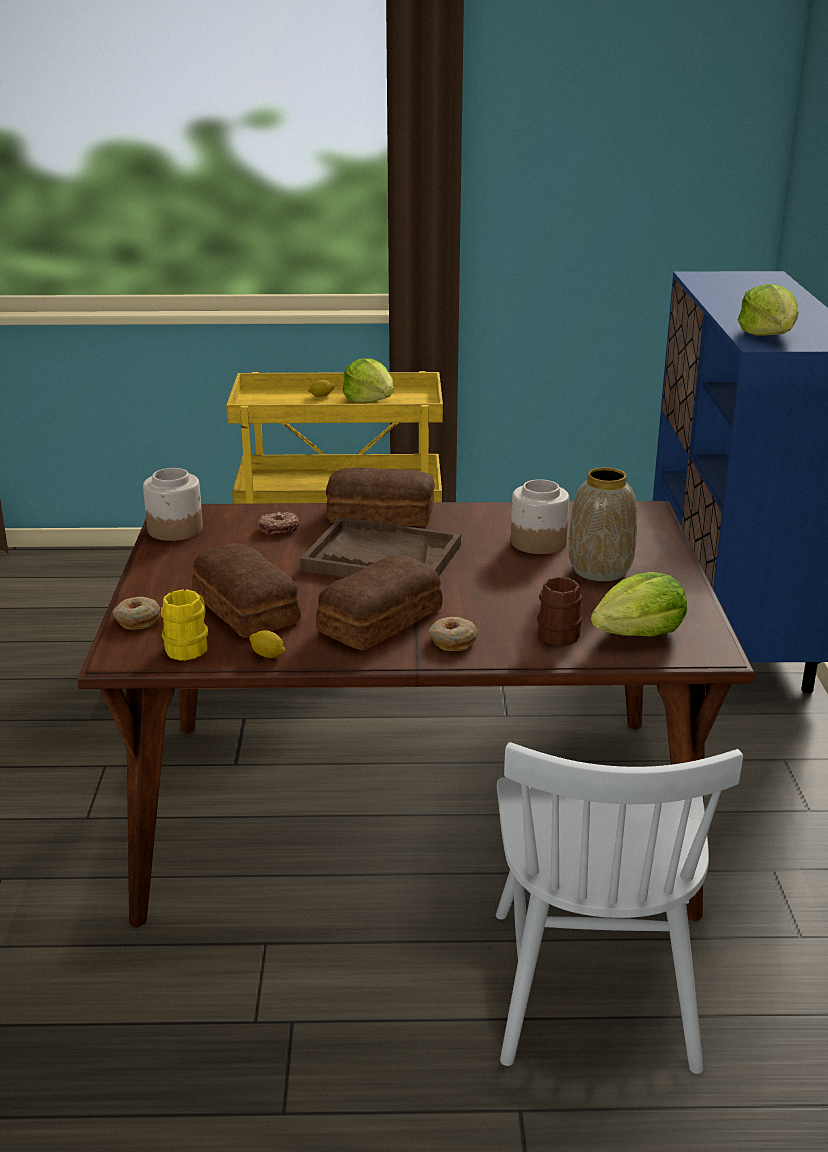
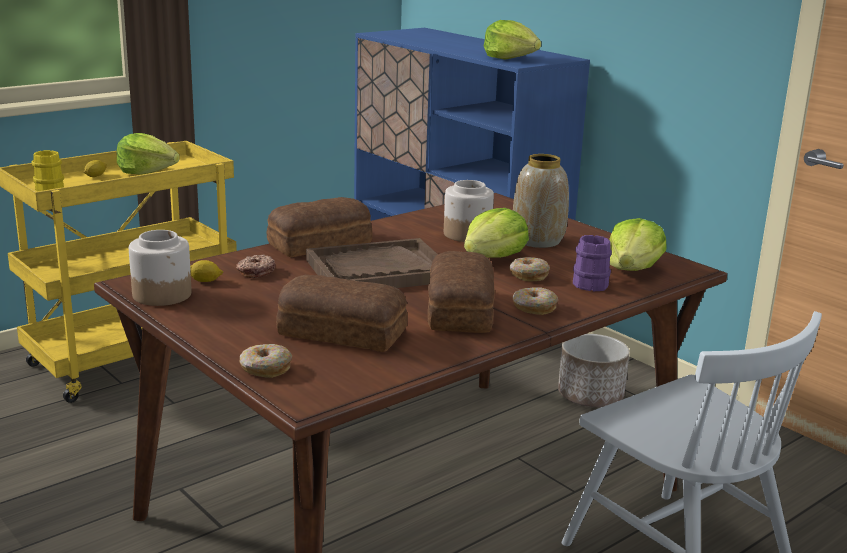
camera: 40 degrees left, 5 degrees down
(190, 646) = (351, 372): yellow mug -> yellow mug (50, 189)
(268, 655) = (425, 358): lemon -> lemon (205, 281)
(513, 605) = (528, 275): none -> donut
(516, 576) = (494, 257): none -> lettuce
(560, 632) = (588, 282): brown mug -> purple mug
(745, 781) = (590, 396): none -> planter

